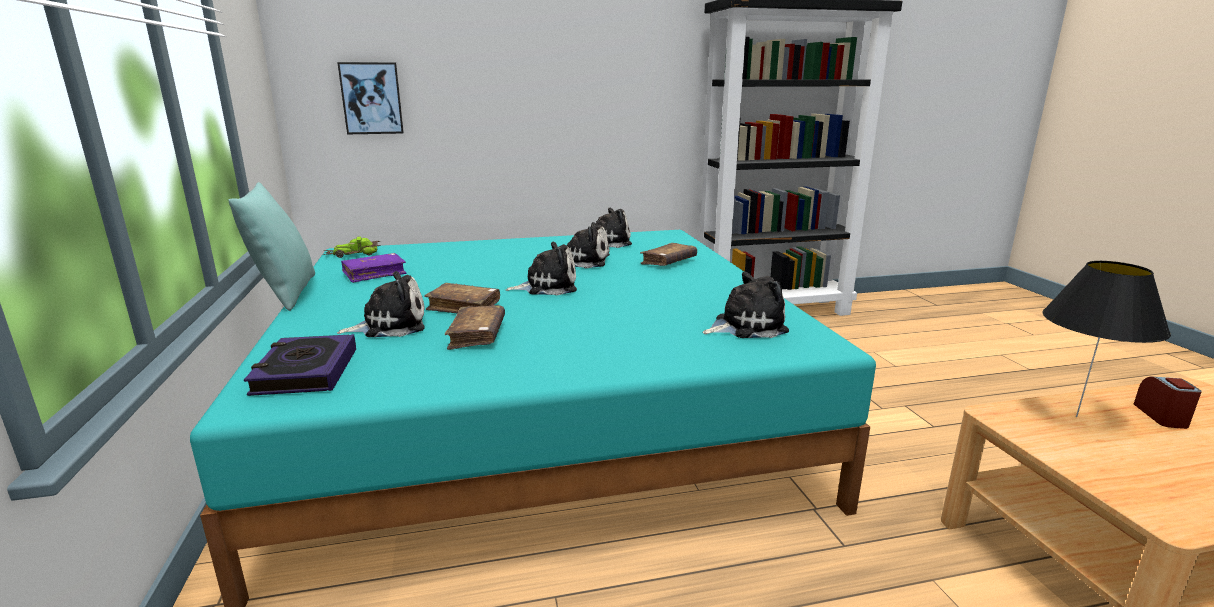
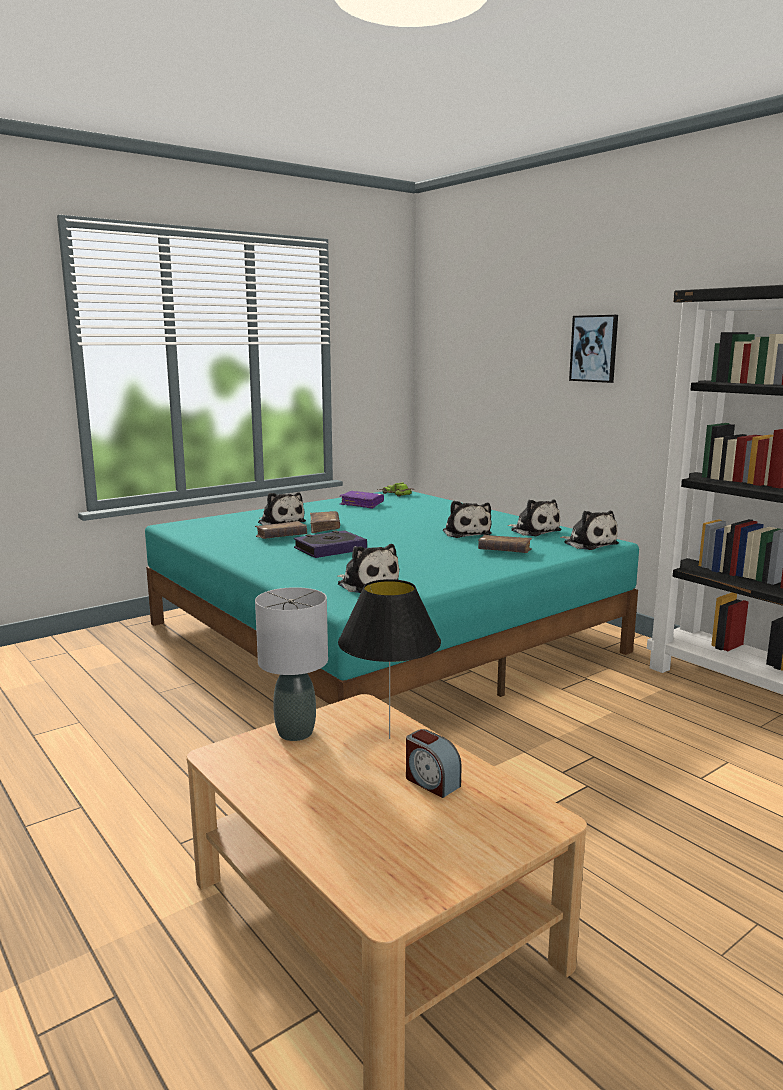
camera: 65 degrees right, 5 degrees down
(285, 293) = (307, 500): turquoise pillow -> none
(305, 372) = (209, 524): book -> book (330, 549)
(371, 98) = (458, 382): picture -> picture (594, 348)
(547, 286) = (389, 535): plush toy -> plush toy (588, 544)
(1084, 463) = (294, 733): none -> grey table lamp
(1161, 416) = (431, 782): alarm clock -> alarm clock turned 60 degrees clockwise

